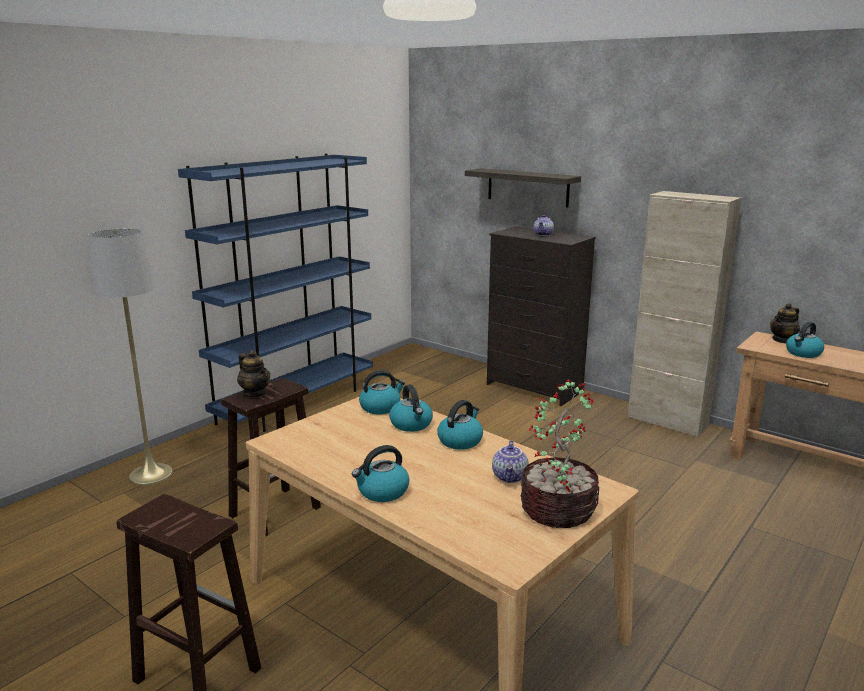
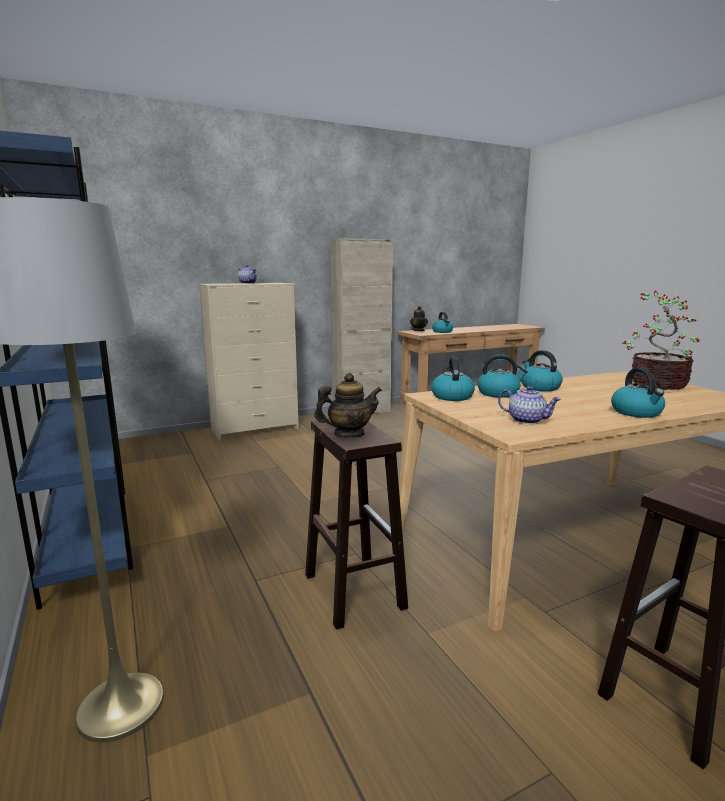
camera: 65 degrees left, 5 degrees down
(510, 477) = (608, 386): teapot -> teapot (527, 420)
(527, 187) = (203, 245): shelf -> none
(534, 388) = (255, 429): black dresser -> beige dresser

